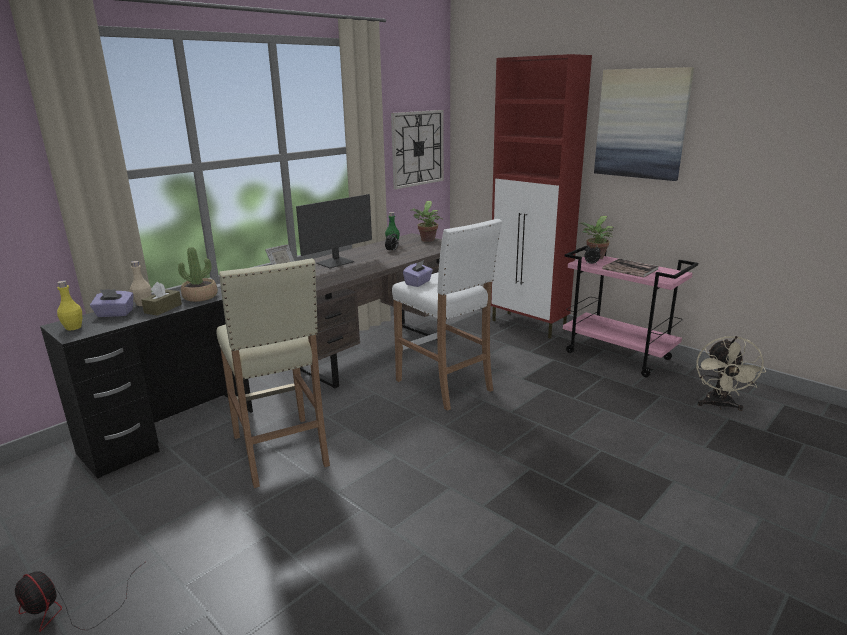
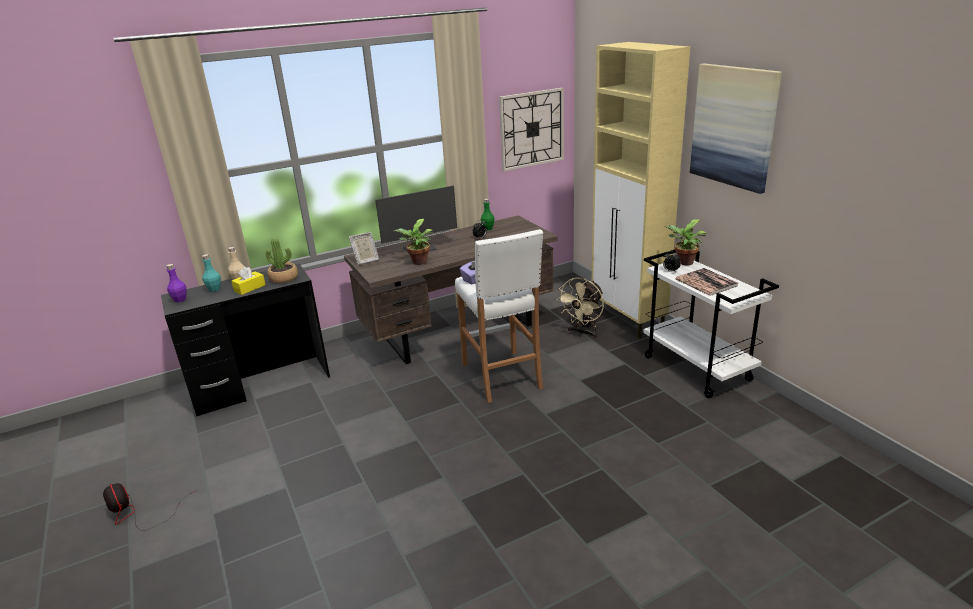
camera: 20 degrees right, 5 degrees up
(73, 327) = (180, 300): yellow bottle -> purple bottle
(115, 314) = (214, 289): purple tissue box -> turquoise bottle
(163, 308) = (250, 288): brown tissue box -> yellow tissue box
(280, 451) = (331, 417): beige stool -> none
(427, 240) = (524, 227): potted plant -> potted plant (418, 262)
(529, 325) = (628, 320): red cabinet -> beige cabinet
(619, 355) = (698, 369): pink cart -> white cart
(719, 406) = (763, 443): beige fan -> beige fan (583, 333)

